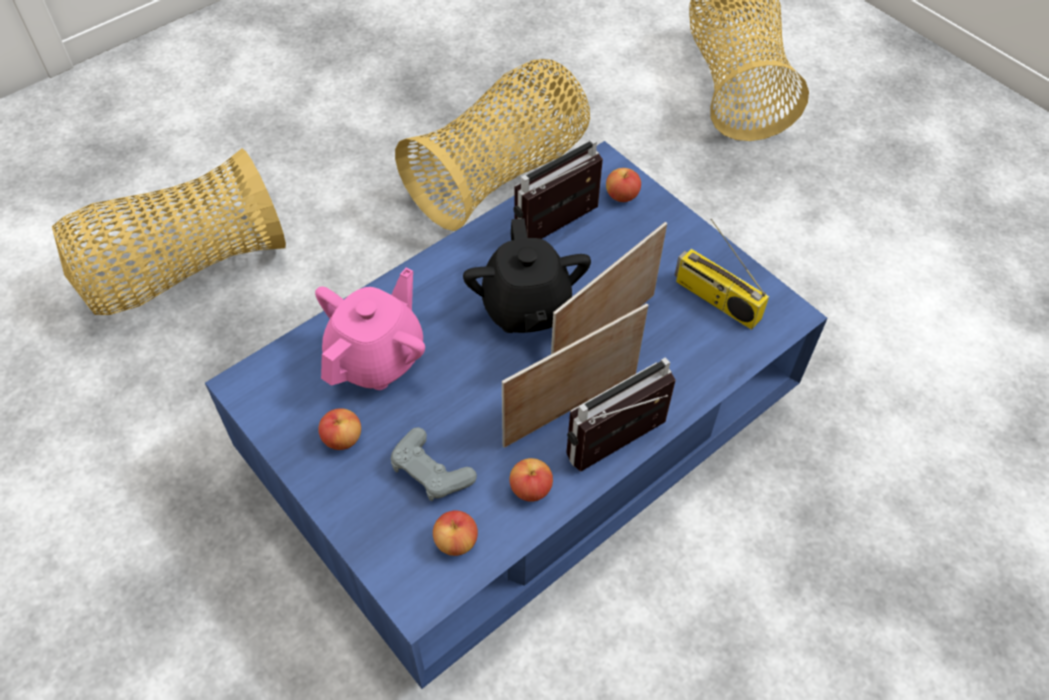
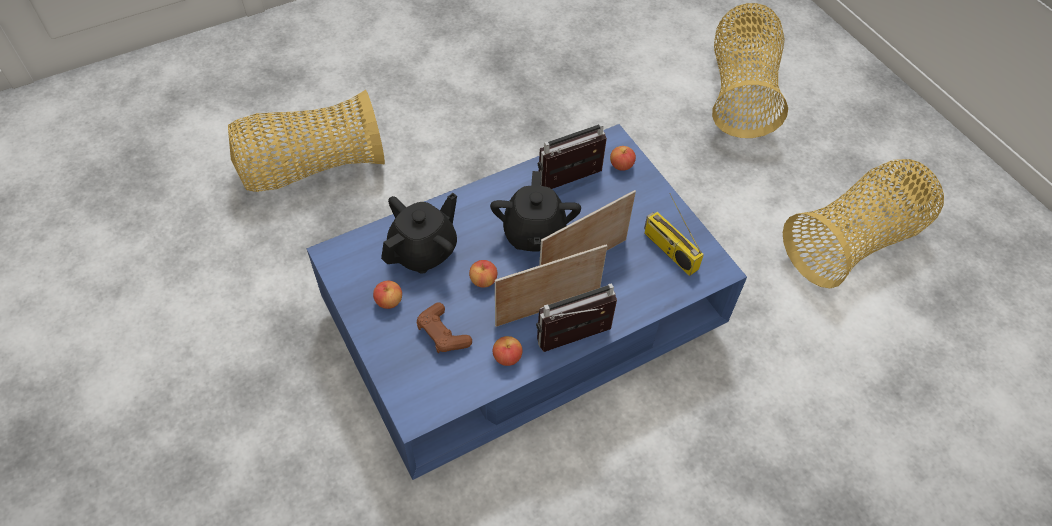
camera: 10 degrees right, 0 degrees up
(377, 358) = (424, 251): pink teapot -> black teapot
(431, 472) = (442, 334): grey game controller -> brown game controller
(456, 541) = (449, 383): apple -> apple (483, 280)
(500, 175) = (549, 135): basket -> basket (853, 242)

